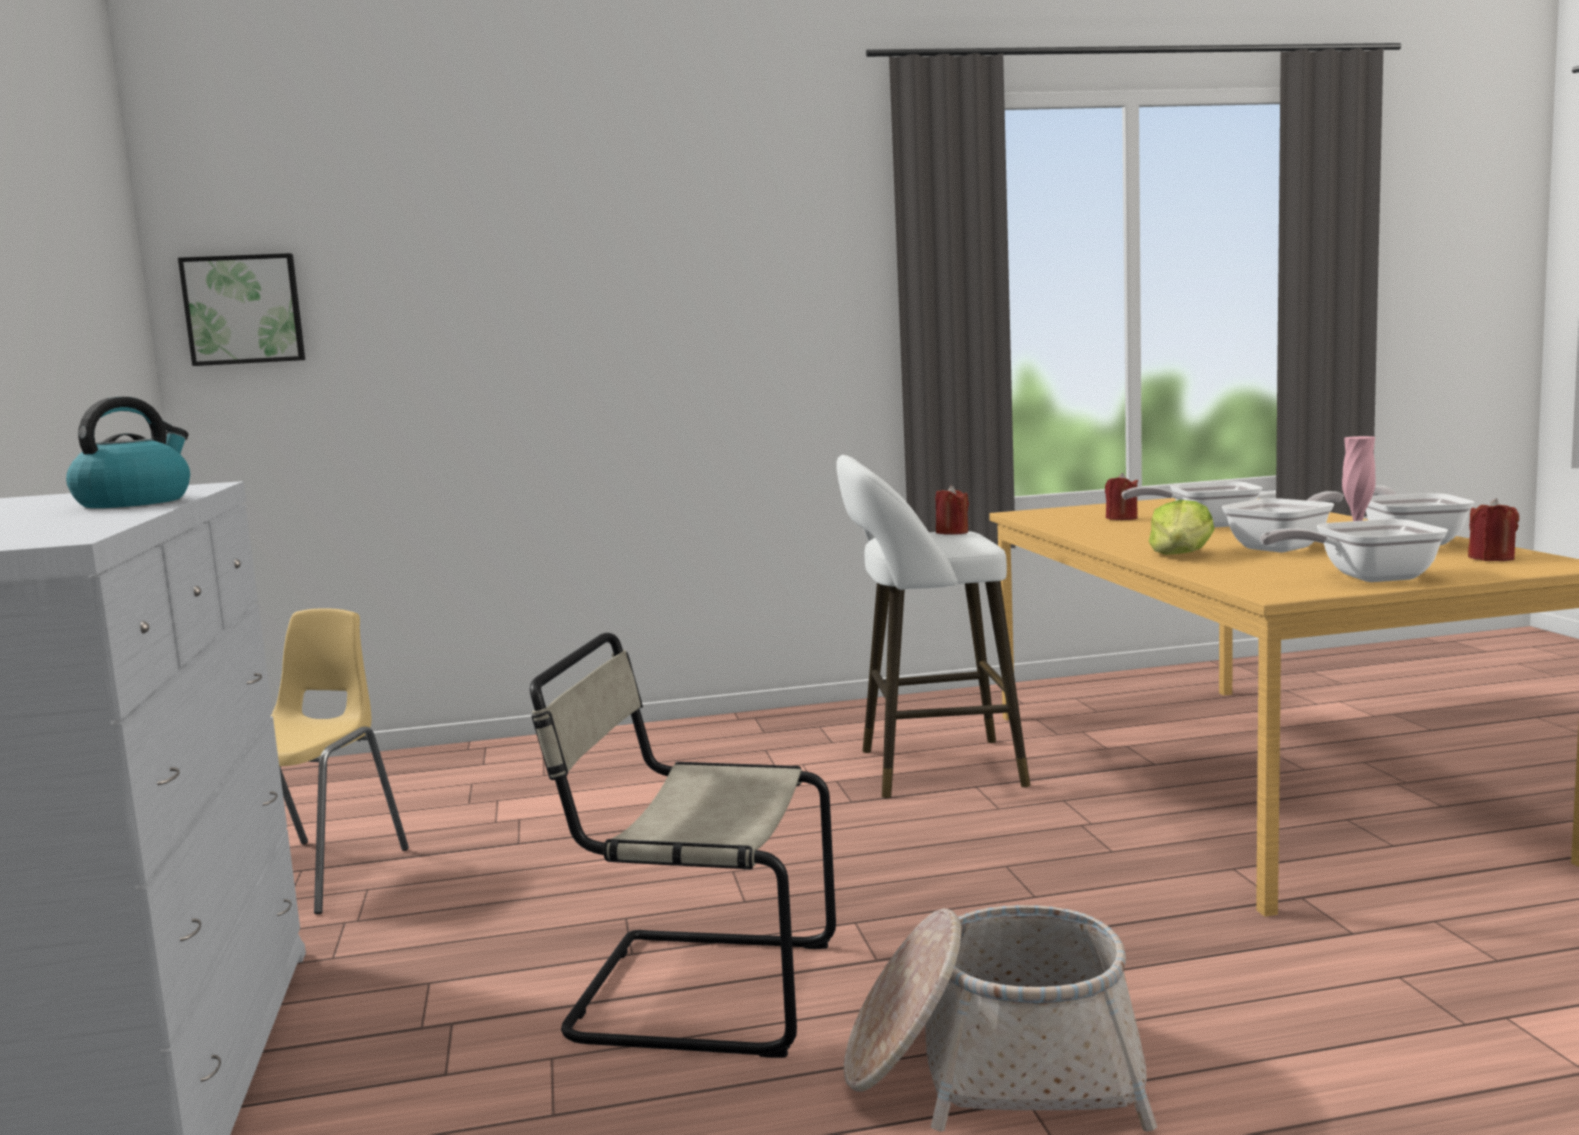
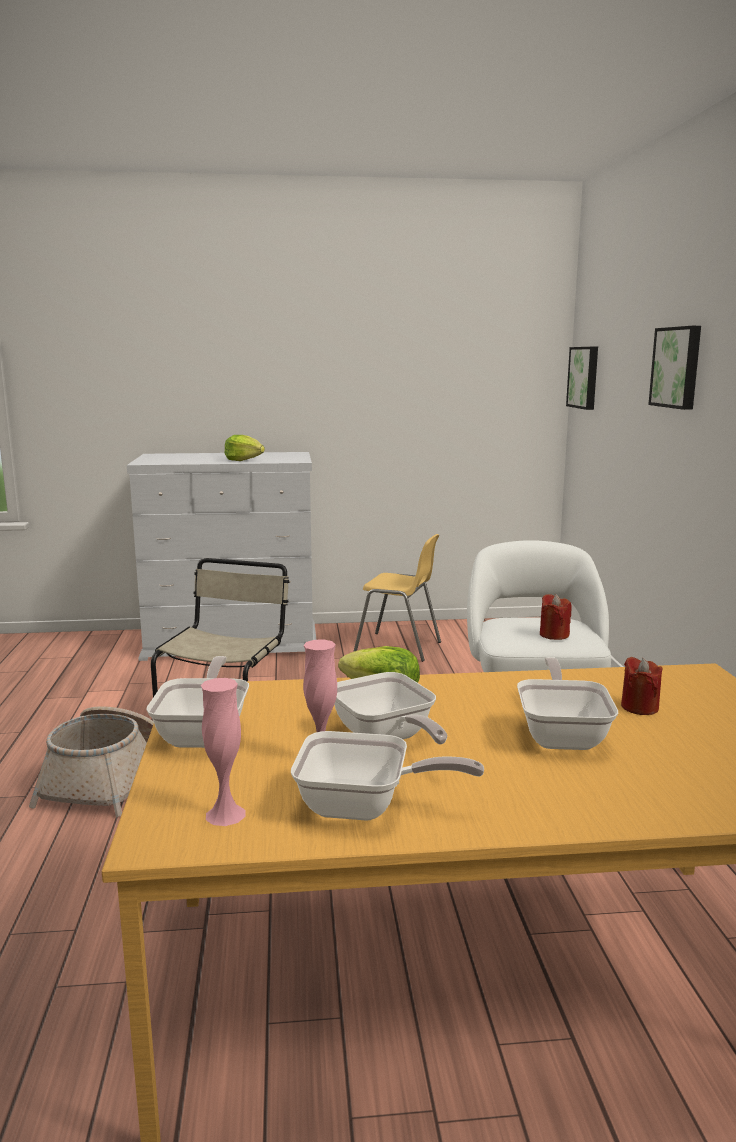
camera: 95 degrees right, 5 degrees up
(135, 502) = (244, 460): kettle -> lettuce
(591, 272) = (678, 367): none -> picture
(1491, 558) = (225, 814): red candle -> pink vase

